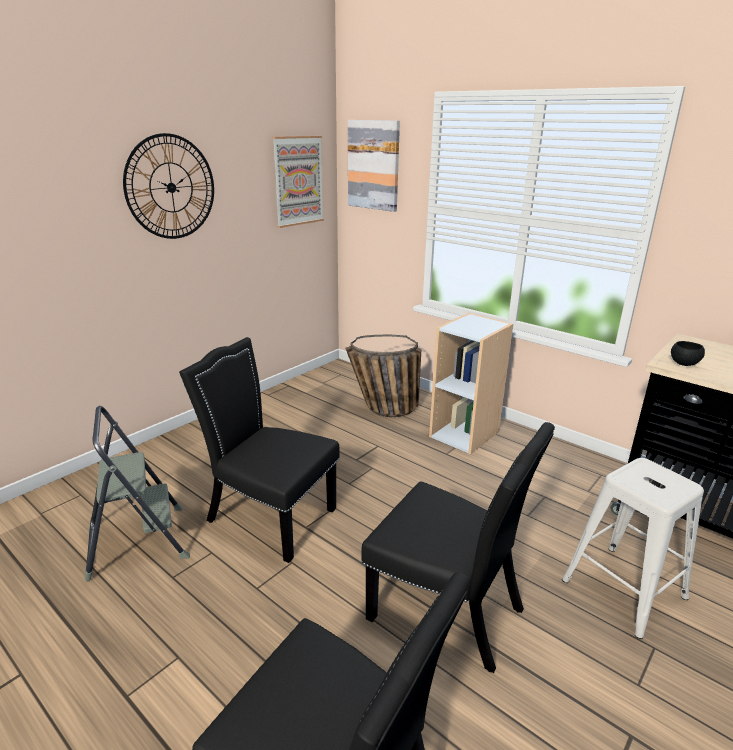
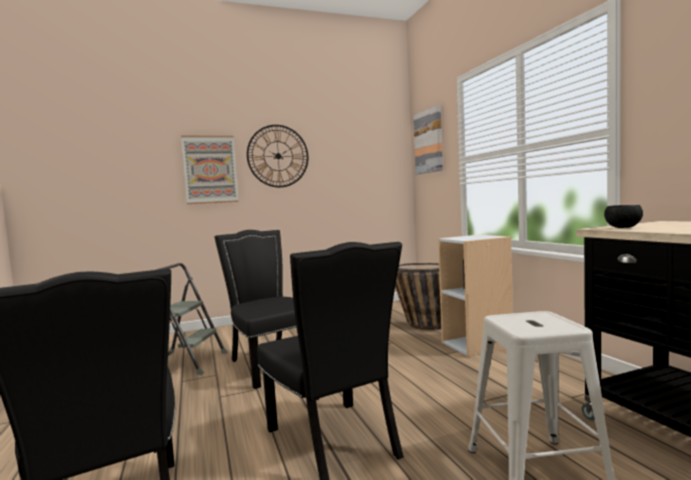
camera: 30 degrees right, 20 degrees down
(298, 181) = (376, 158): picture -> picture (210, 169)

